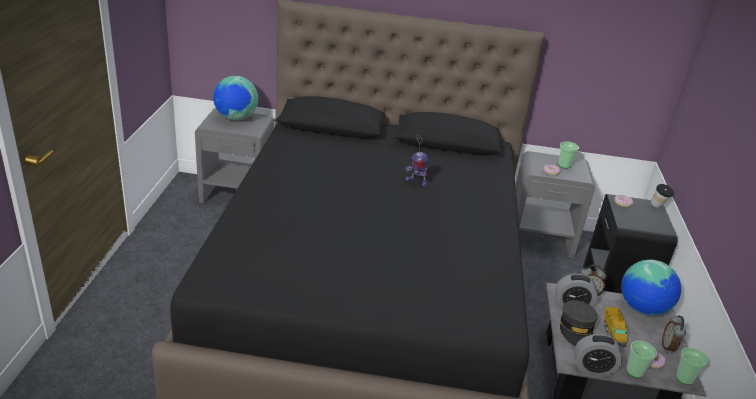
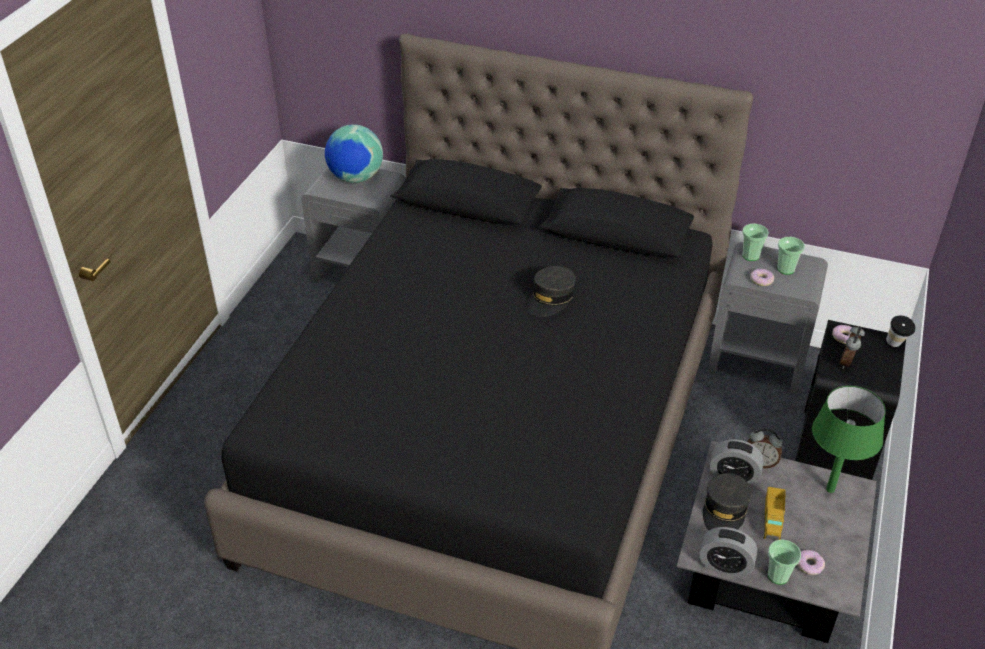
camera: 15 degrees right, 10 degrees up
(416, 182) = (551, 298): toy robot -> grey cap
(643, 309) = (830, 490): globe -> green table lamp
(668, 347) = (840, 547): alarm clock -> alarm clock (847, 362)
(684, 378) = (841, 591): cup -> cup (750, 255)

